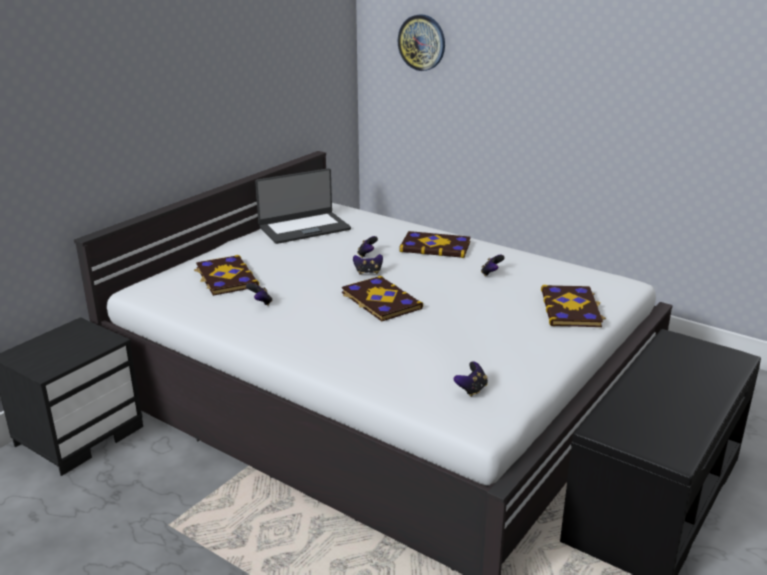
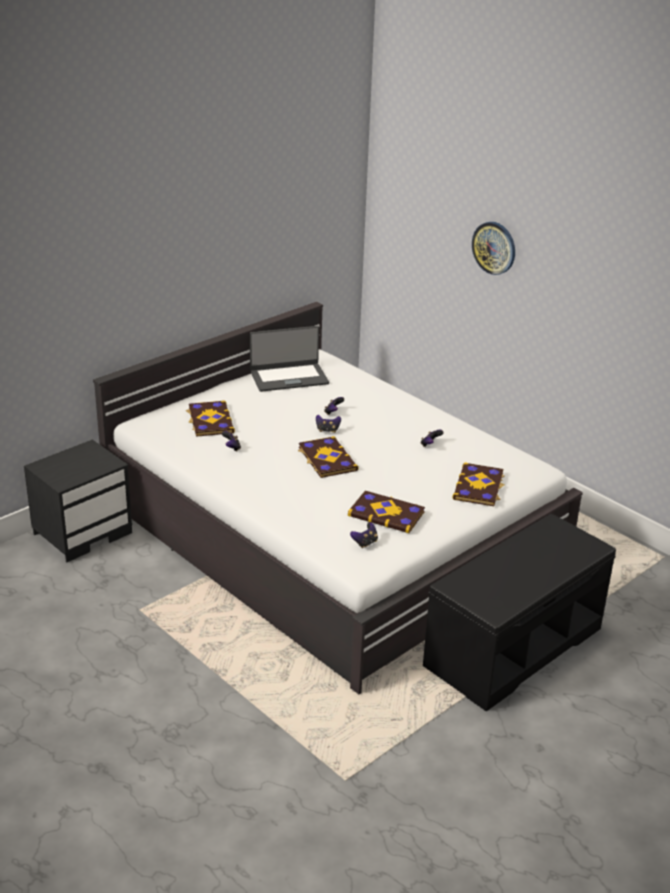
camera: 10 degrees right, 5 degrees up
(422, 42) = (419, 215): wall clock -> wall clock (494, 247)
(435, 246) = (395, 411): book -> book (386, 513)

